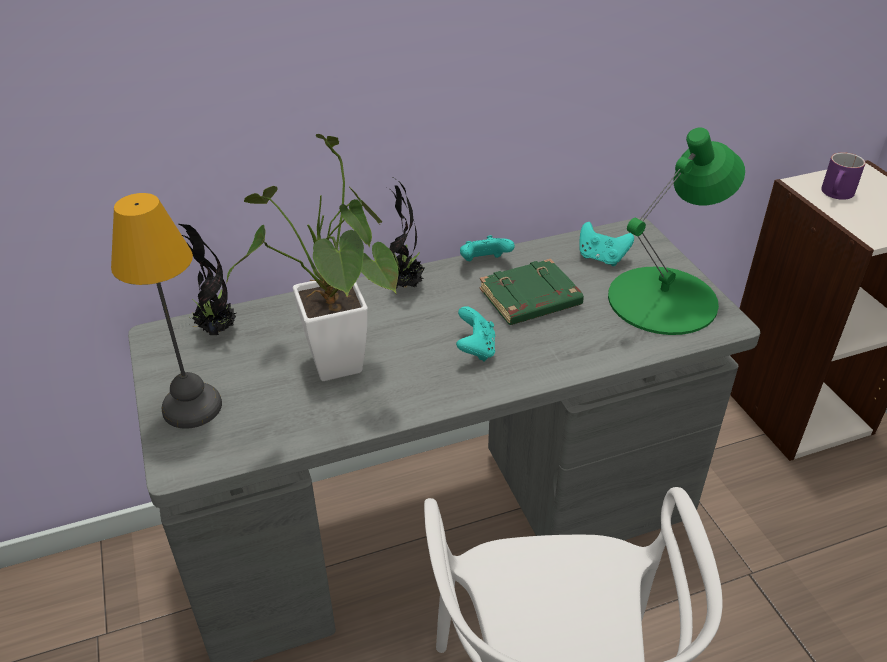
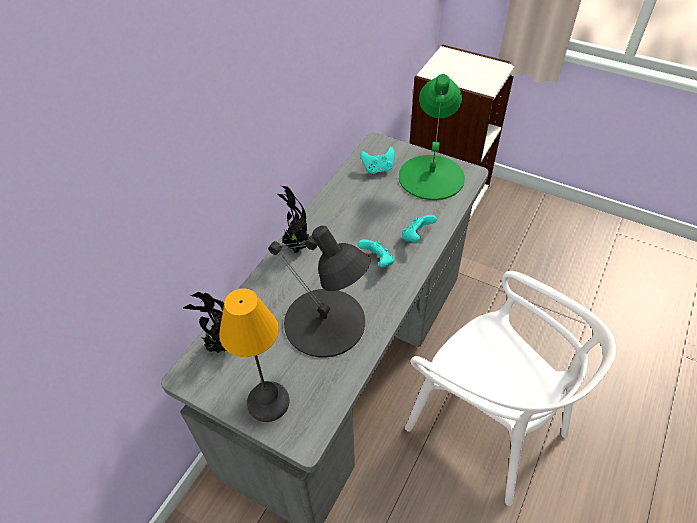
camera: 40 degrees left, 10 degrees up
(339, 373) = (325, 323): potted plant -> black table lamp
(484, 263) = (323, 207): turquoise game controller -> turquoise game controller (416, 237)
(530, 299) = (371, 215): green book -> none
(837, 195) = (449, 72): purple mug -> none

